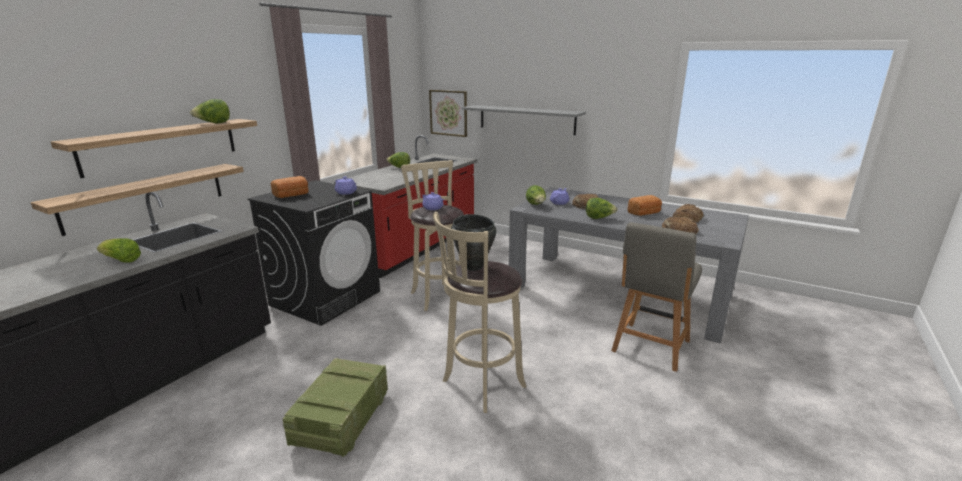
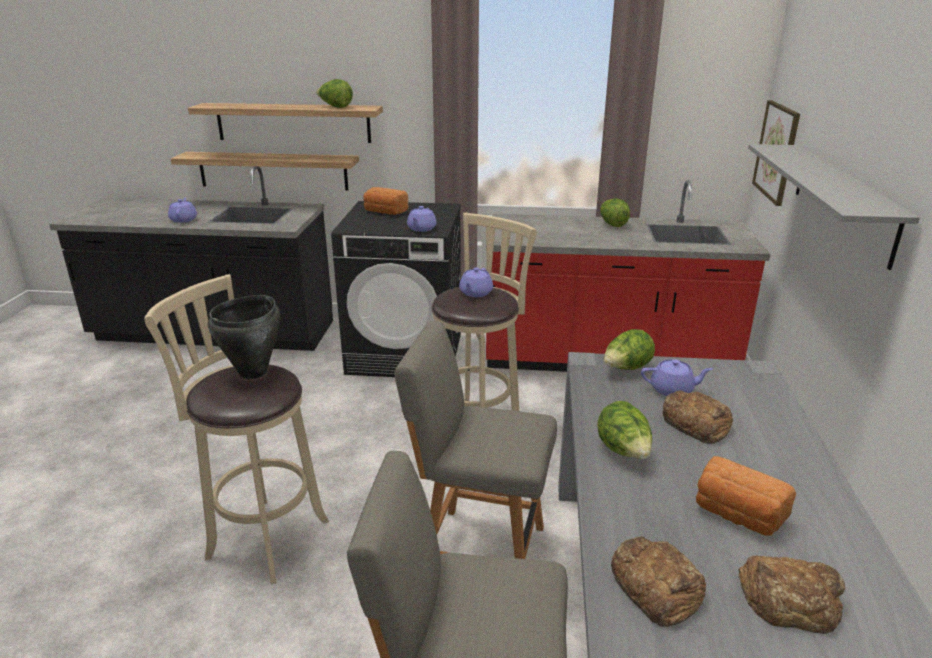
camera: 65 degrees right, 5 degrees up
(121, 260) = (184, 219): lettuce -> purple teapot
(342, 418) = (176, 454): crate -> none
(541, 319) = (479, 551): none -> grey chair

